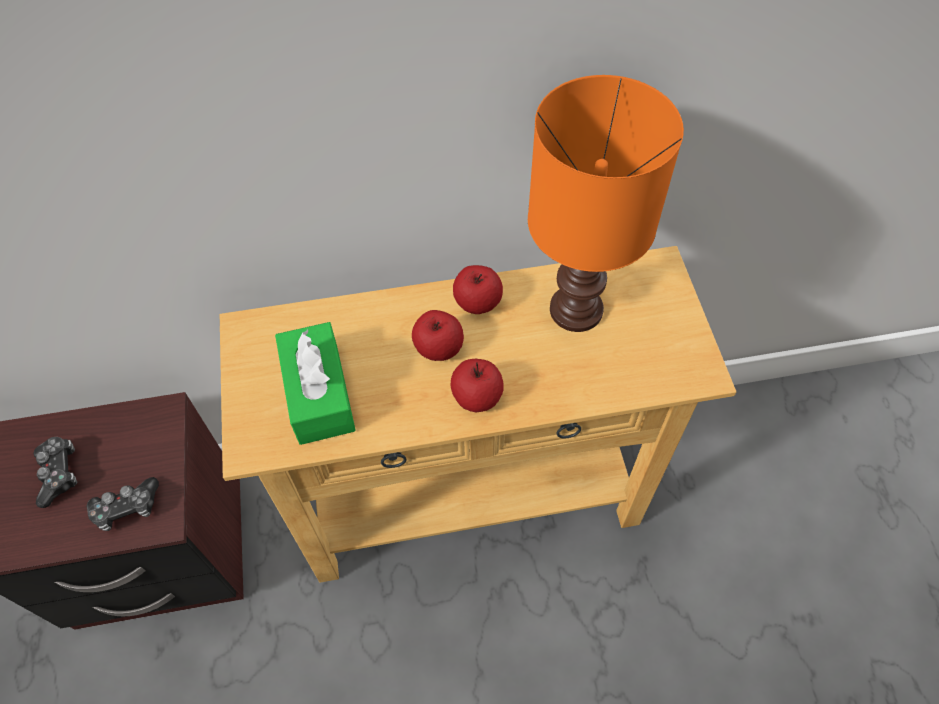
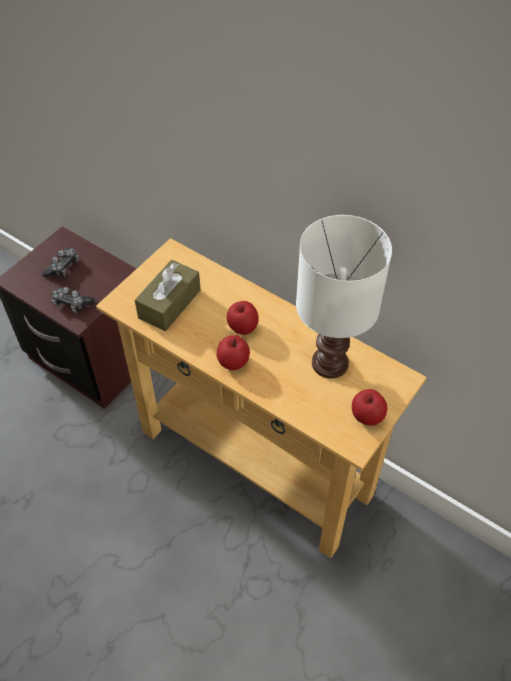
camera: 45 degrees right, 5 degrees down
(319, 393) = (169, 304): green tissue box -> brown tissue box
(477, 303) = (286, 322): apple -> apple (367, 416)
(577, 308) = (331, 363): orange table lamp -> white table lamp

